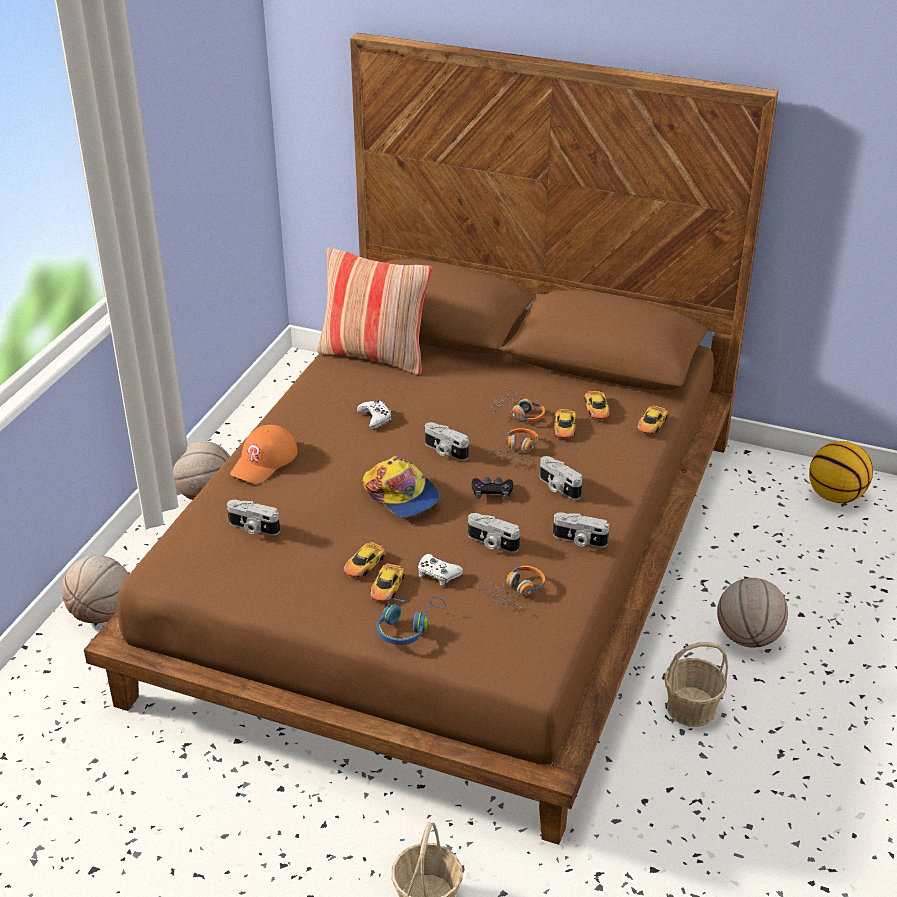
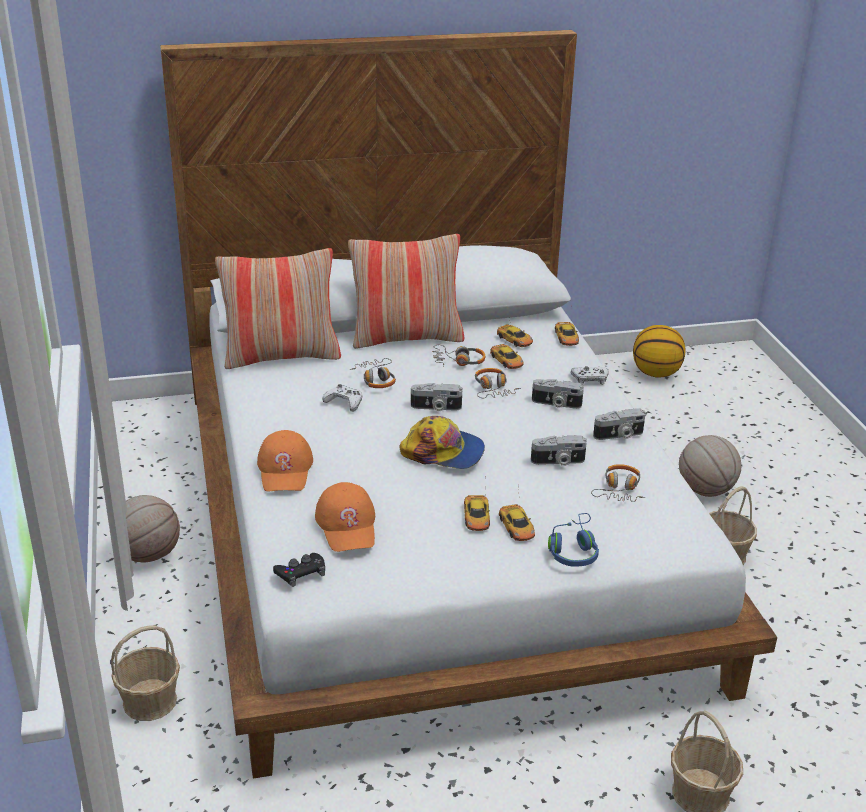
camera: 35 degrees left, 5 degrees down
(102, 614) = (150, 701): basketball -> basket
(253, 528) = (347, 525): camera -> orange cap
(426, 405) = (376, 379): none -> headphones
(438, 574) = (544, 501): white game controller -> white game controller (590, 379)
(450, 562) = (432, 524): brown bed -> white bed
(492, 491) = (510, 424): black game controller -> black game controller (301, 573)
(501, 373) = (406, 337): none -> pillow

